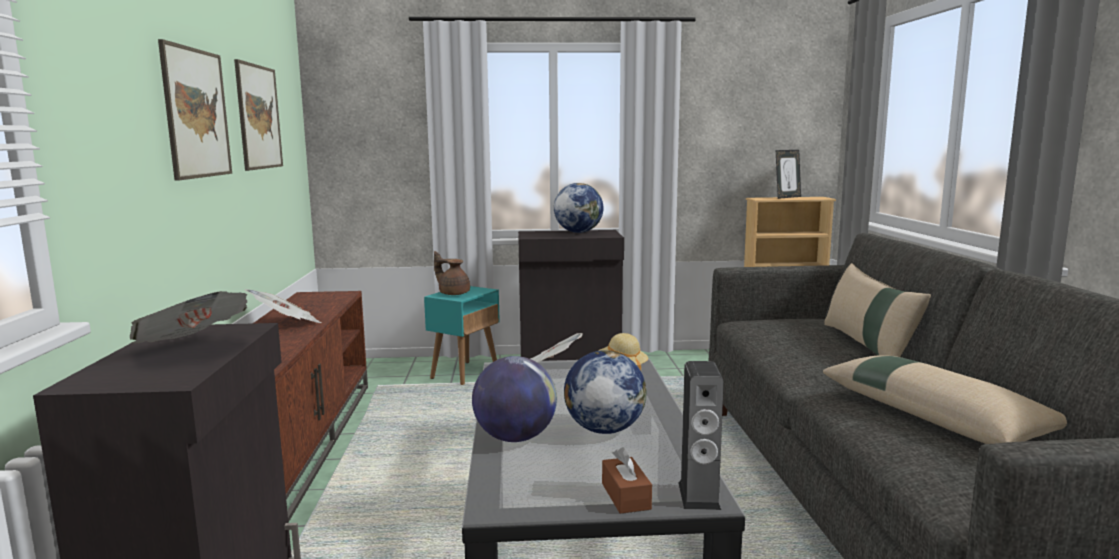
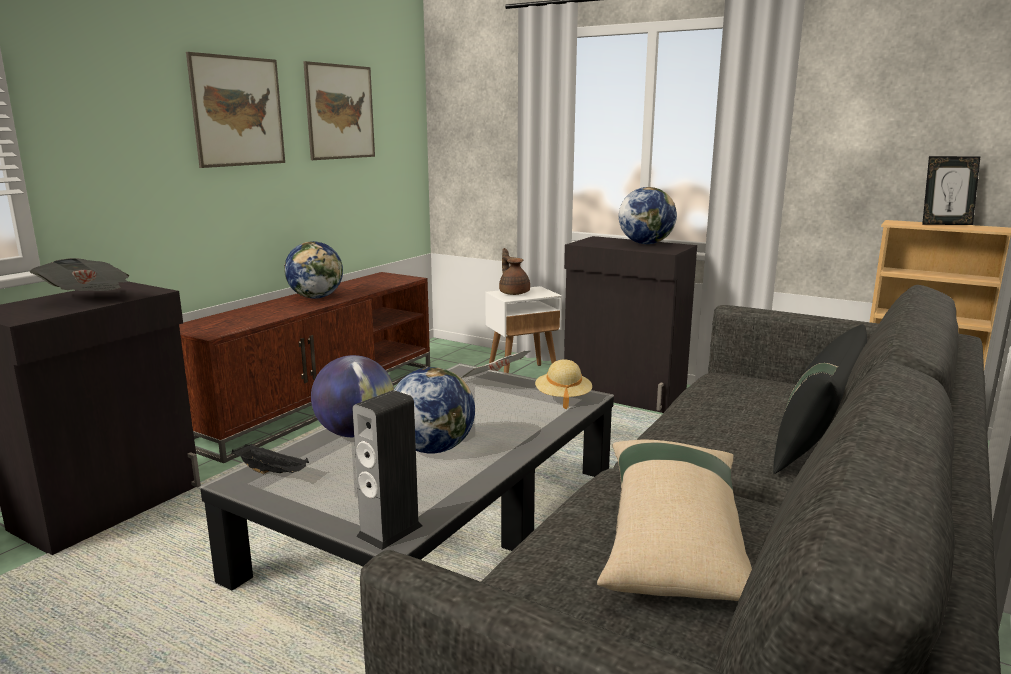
camera: 35 degrees right, 5 degrees up
(287, 324) = (316, 297): newspaper -> globe
(465, 373) = (523, 374): turquoise side table -> white side table
(509, 490) = (272, 472): none -> black tray
(625, 496) = (336, 508): brown tissue box -> none
(868, 346) = (816, 439): beige pillow -> black pillow

